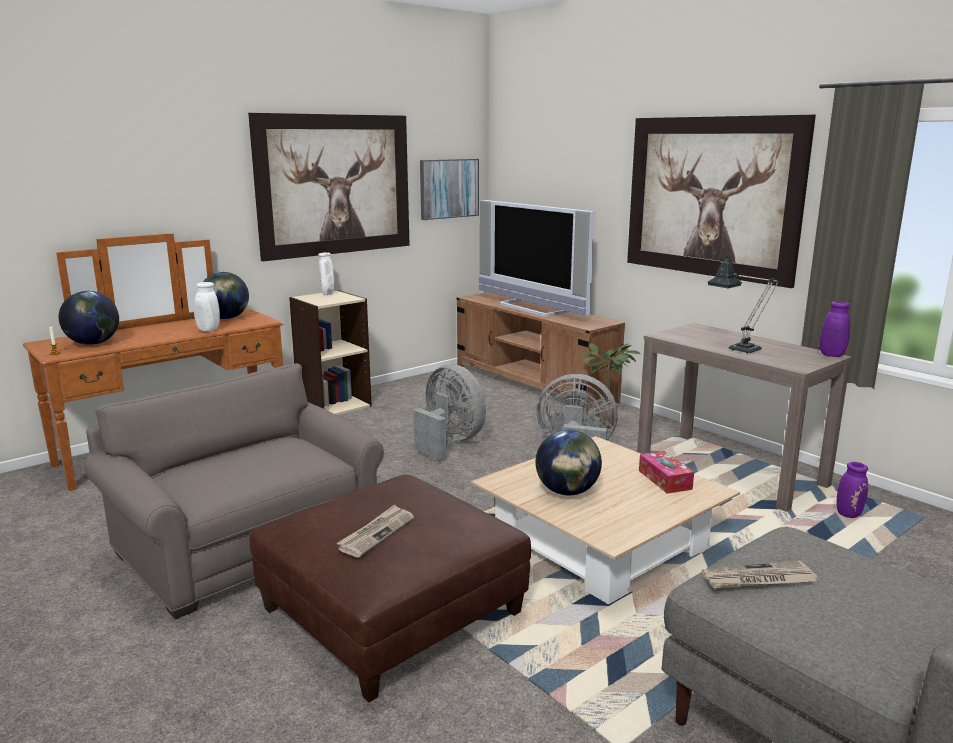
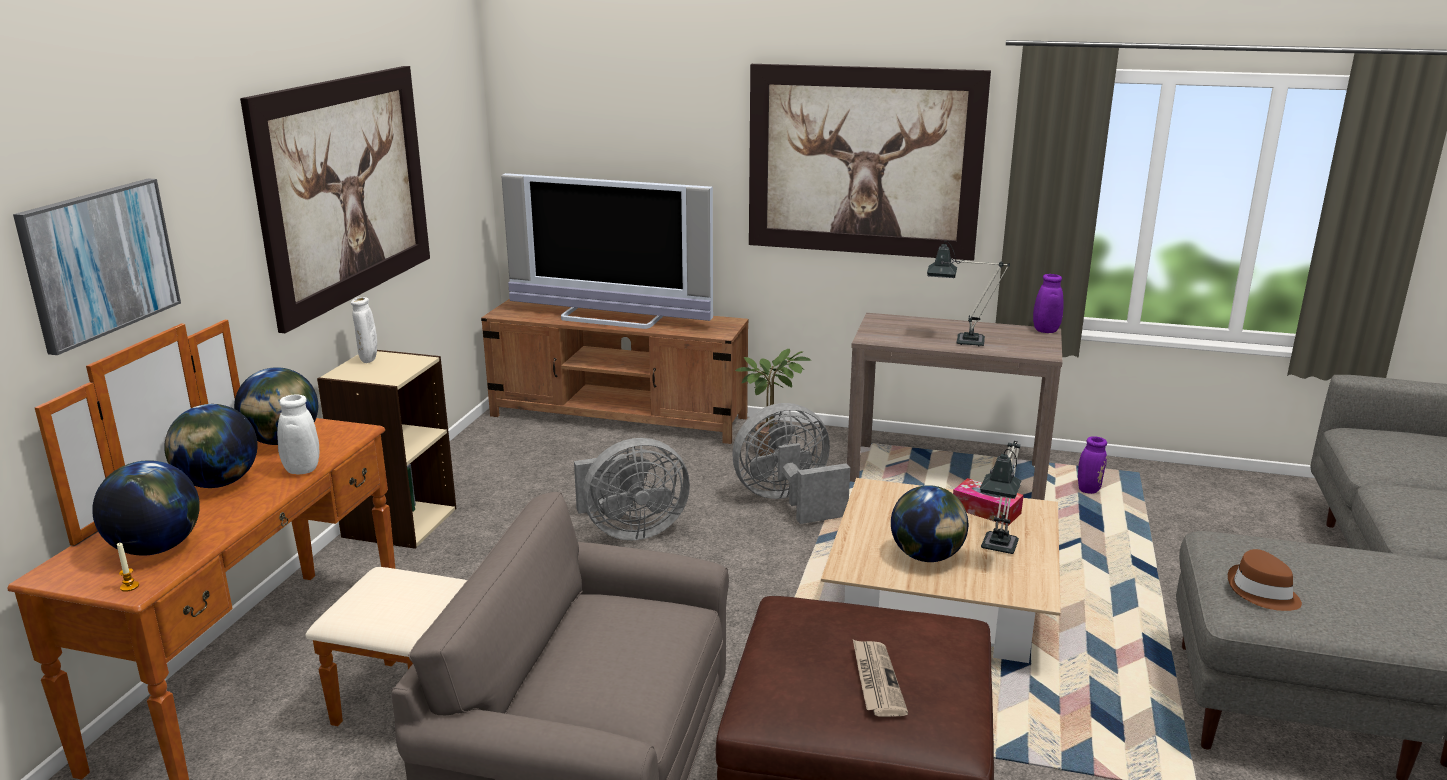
camera: 35 degrees left, 5 degrees up
(166, 327) = (218, 483): none -> globe
(449, 188) = (455, 163): picture -> picture (100, 262)
(449, 442) = (630, 530): grey fan -> grey fan turned 150 degrees clockwise
(631, 504) = (997, 550): none -> table lamp
(758, 579) = (1262, 592): newspaper -> brown hat

